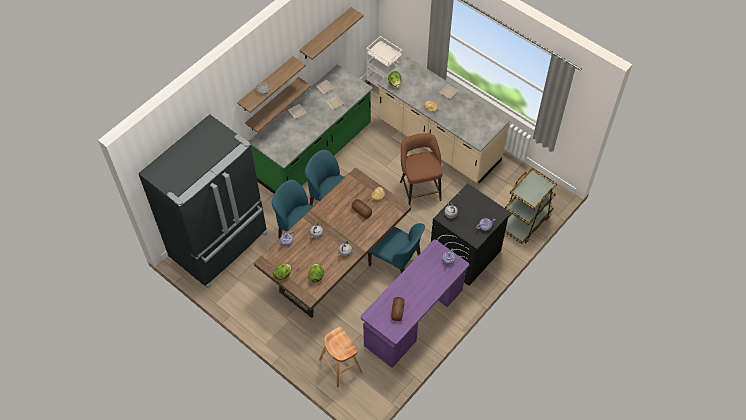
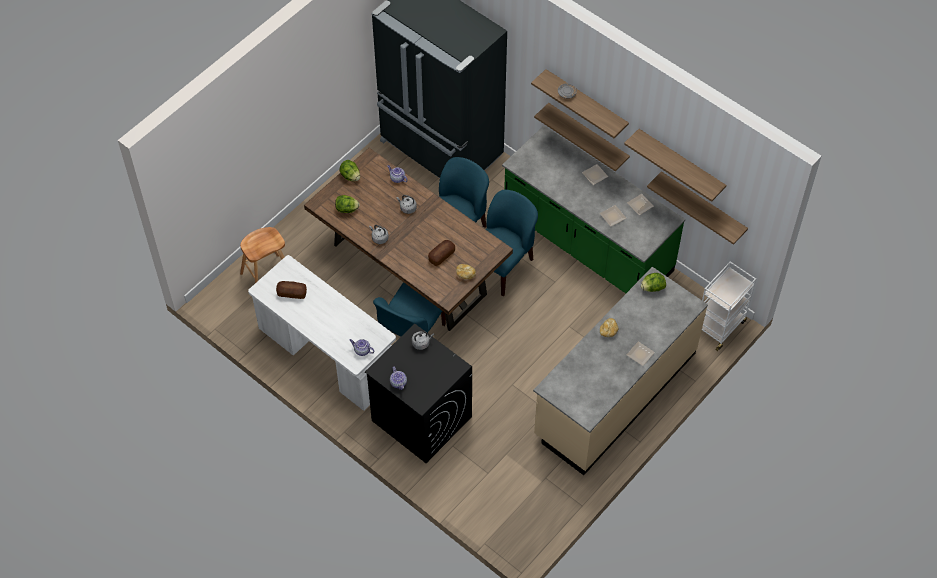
camera: 90 degrees right, 0 degrees up
(342, 41) = (702, 206): none -> shelf
(414, 318) = (326, 355): purple desk -> white desk
(419, 189) = (529, 367): brown stool -> none
(525, 222) = (473, 498): brown cart -> none

